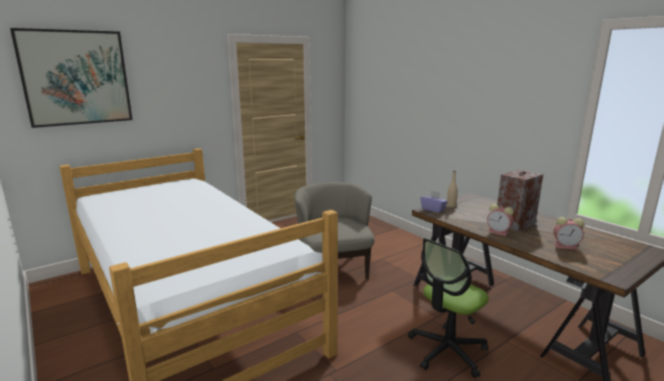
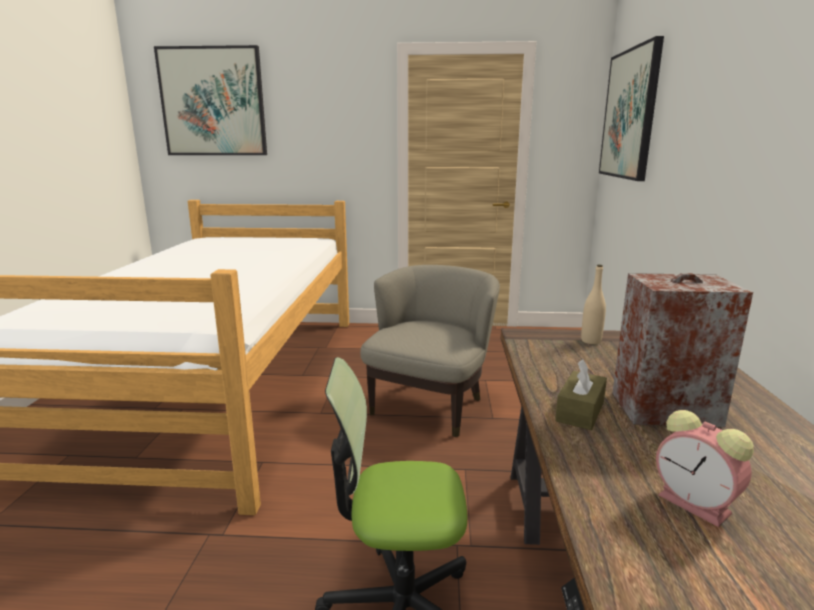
camera: 40 degrees right, 0 degrees up
(374, 83) = (630, 114): none -> picture
(433, 209) = (540, 337): purple tissue box -> none
(499, 232) = (580, 411): alarm clock -> brown tissue box

